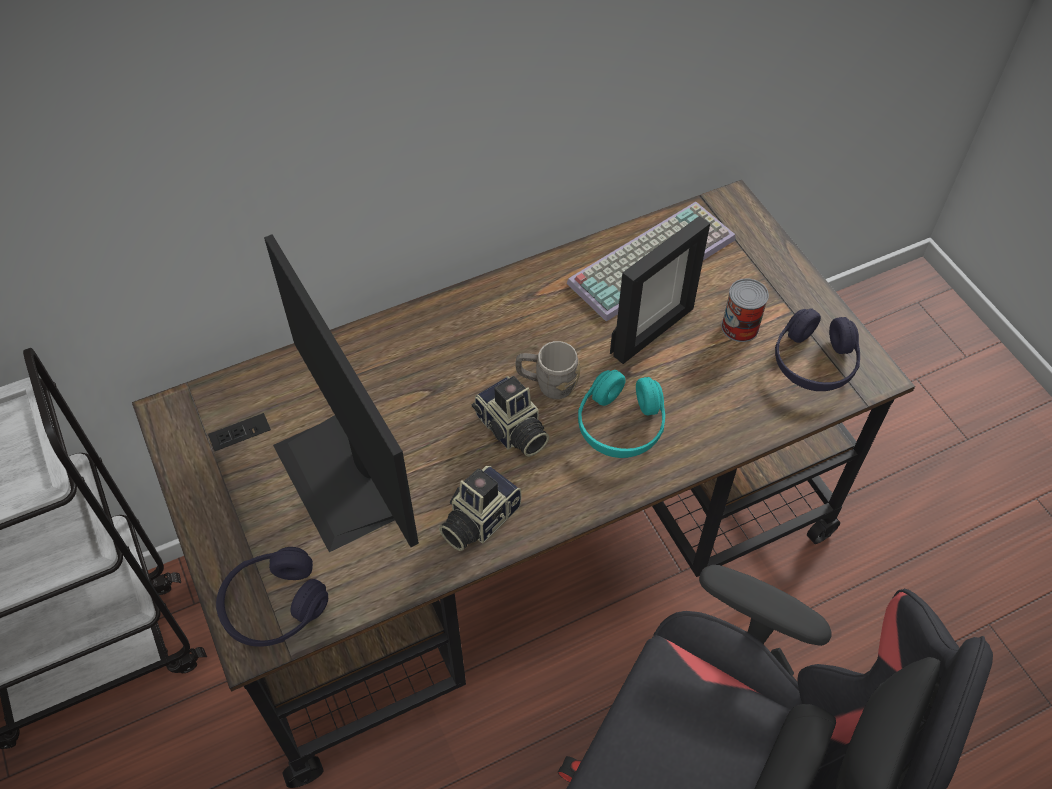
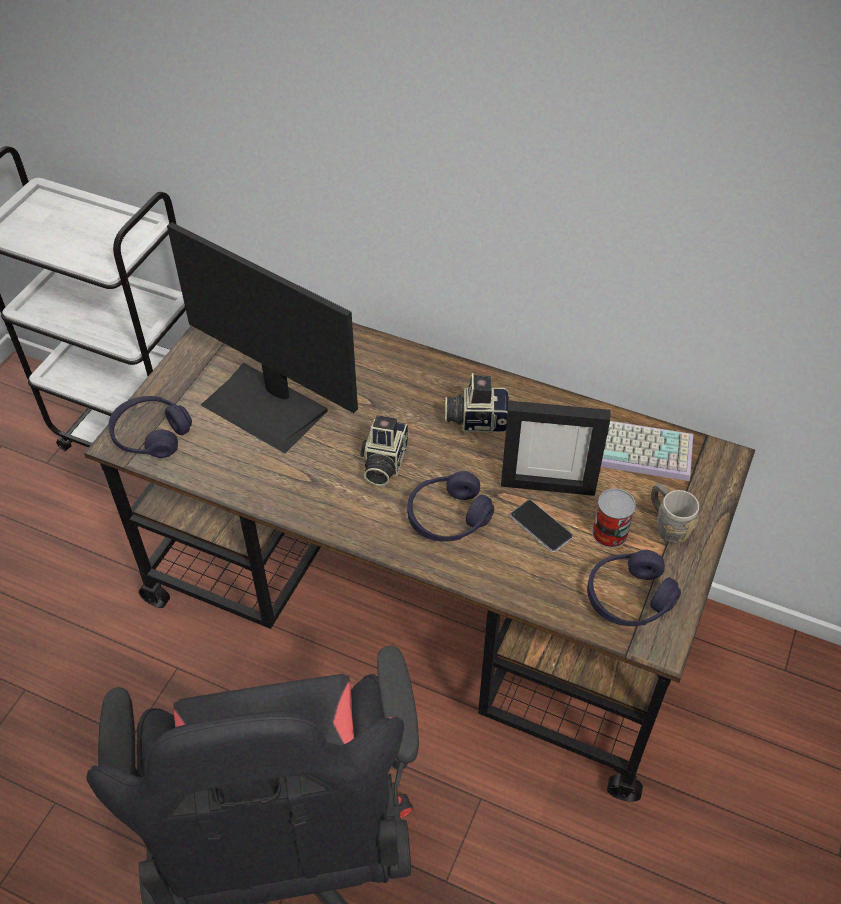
camera: 50 degrees right, 5 degrees down
(344, 477) = (266, 406): monitor -> monitor turned 75 degrees counterclockwise
(478, 519) = (299, 489): camera -> camera (476, 419)
(547, 384) = (439, 457): grey mug -> grey mug (667, 525)
(620, 425) = (448, 517): turquoise headphones -> purple headphones
(692, 367) = (541, 526): none -> phone

